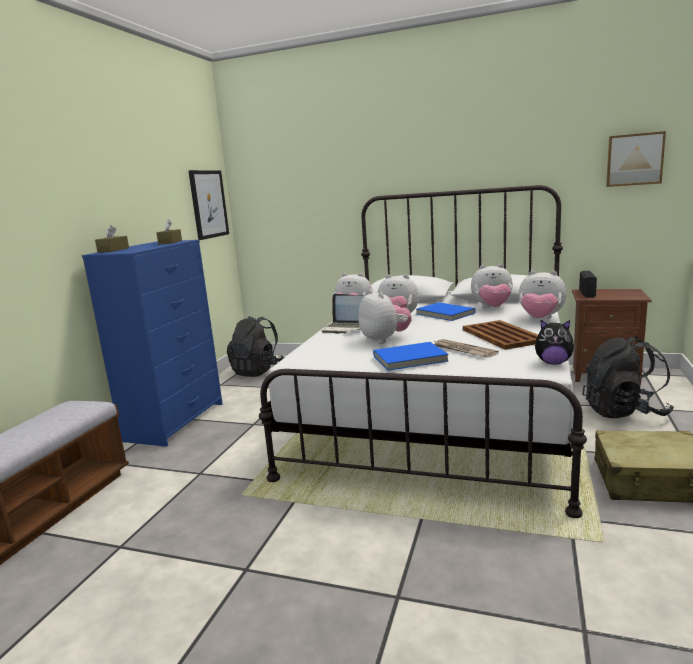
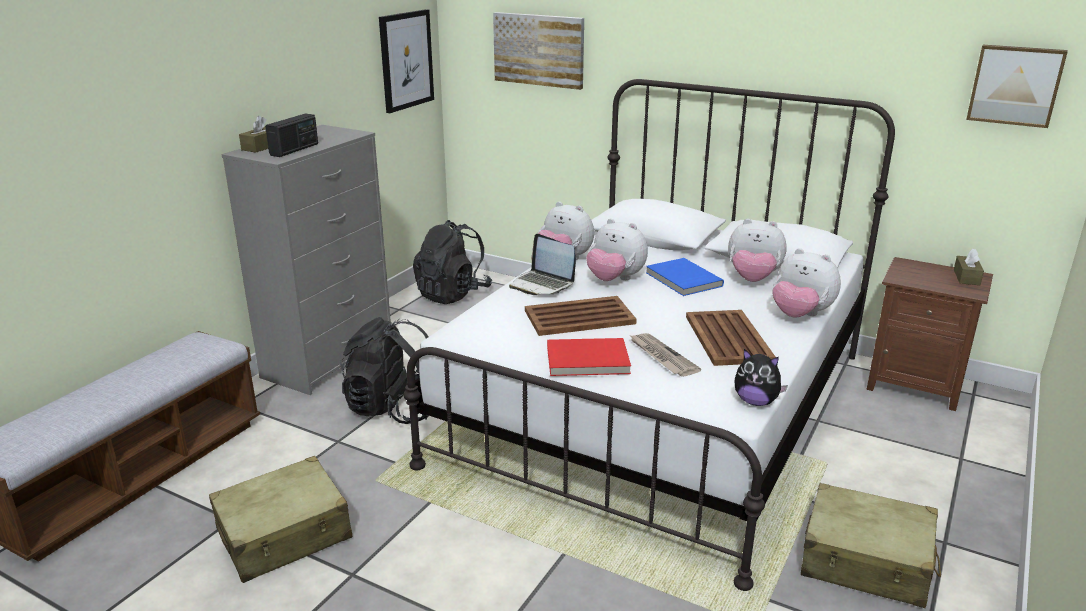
camera: 10 degrees right, 10 degrees up
(170, 242) = (336, 135): brown tissue box -> brown tissue box (966, 277)
(173, 549) = (285, 534): none -> beige suitcase
(175, 421) = (329, 358): blue dresser -> grey dresser
(303, 188) = (539, 50): none -> picture
(385, 340) = (578, 317): plush toy -> brown tray
(410, 359) = (587, 361): blue book -> red book
(587, 293) = (908, 270): radio -> radio (294, 150)
(624, 412) = (902, 452): black backpack -> black backpack (393, 408)

